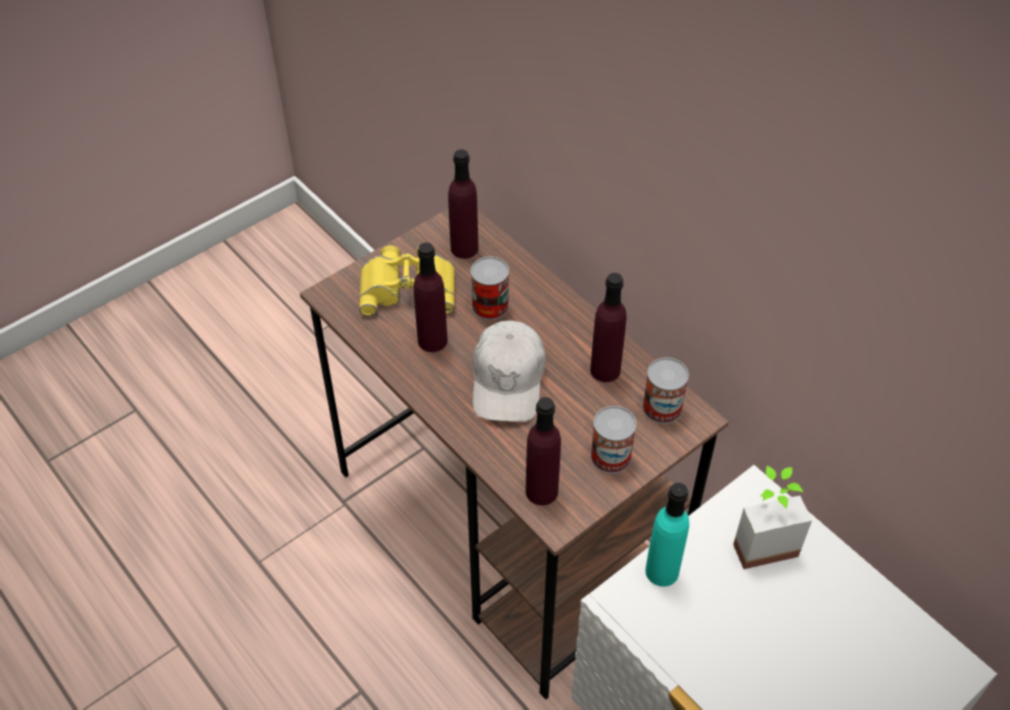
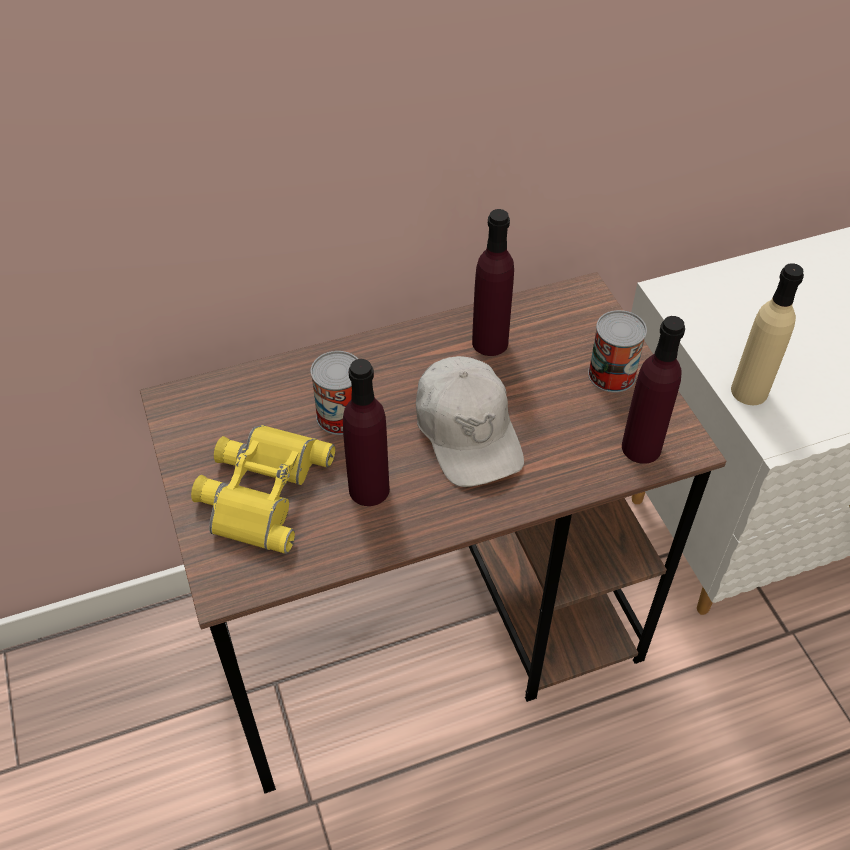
camera: 70 degrees left, 0 degrees up
(464, 248) = (229, 414): purple bottle -> none
(508, 380) = (468, 431): white cap -> white cap turned 45 degrees clockwise
(662, 407) = (561, 313): can -> none
(662, 571) = (749, 391): turquoise bottle -> beige bottle
(761, 540) = (729, 307): potted plant -> none

